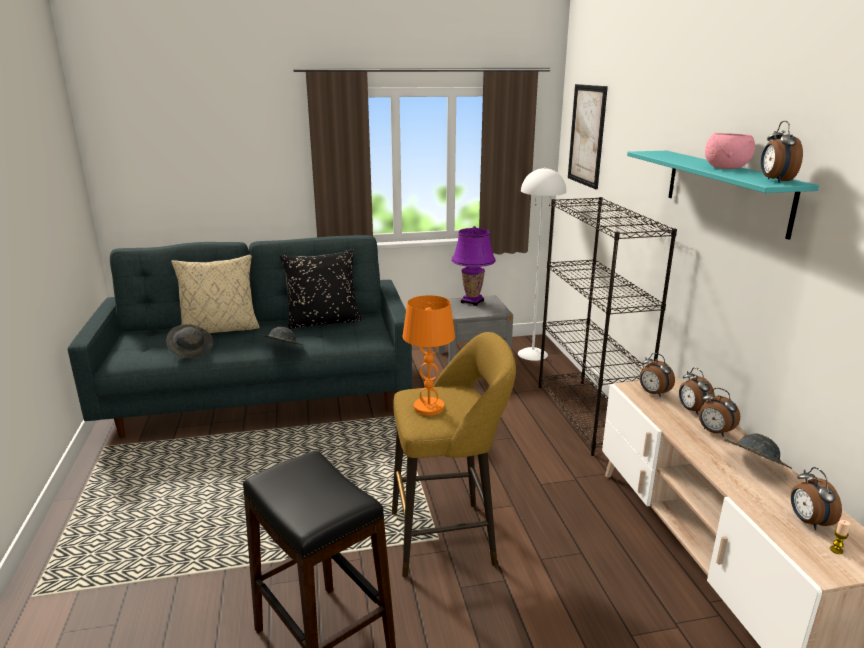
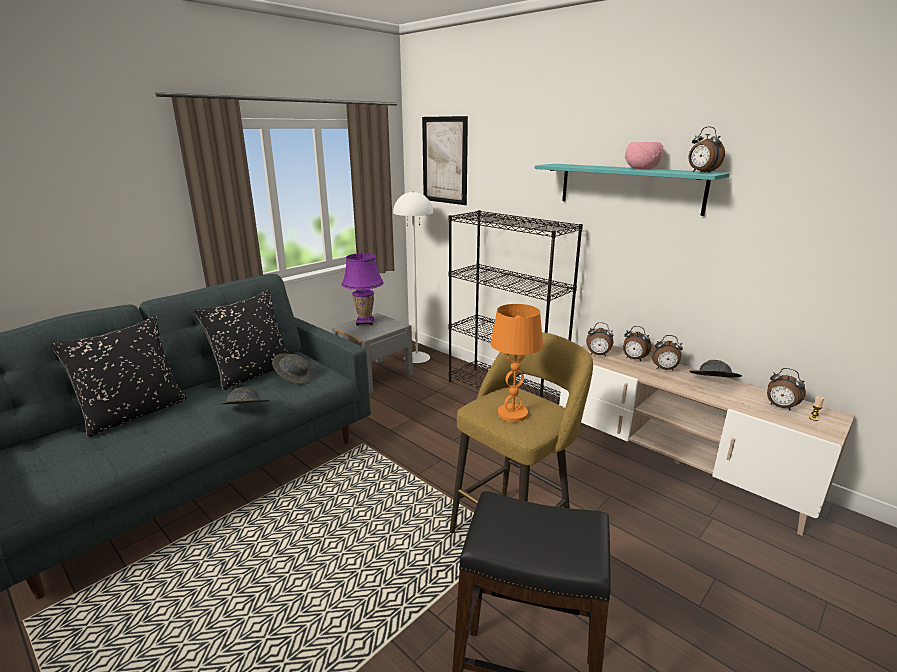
camera: 35 degrees left, 0 degrees up
(191, 350) = (126, 448): grey hat -> grey hat (295, 377)
(220, 329) = (135, 414): beige pillow -> black pillow

